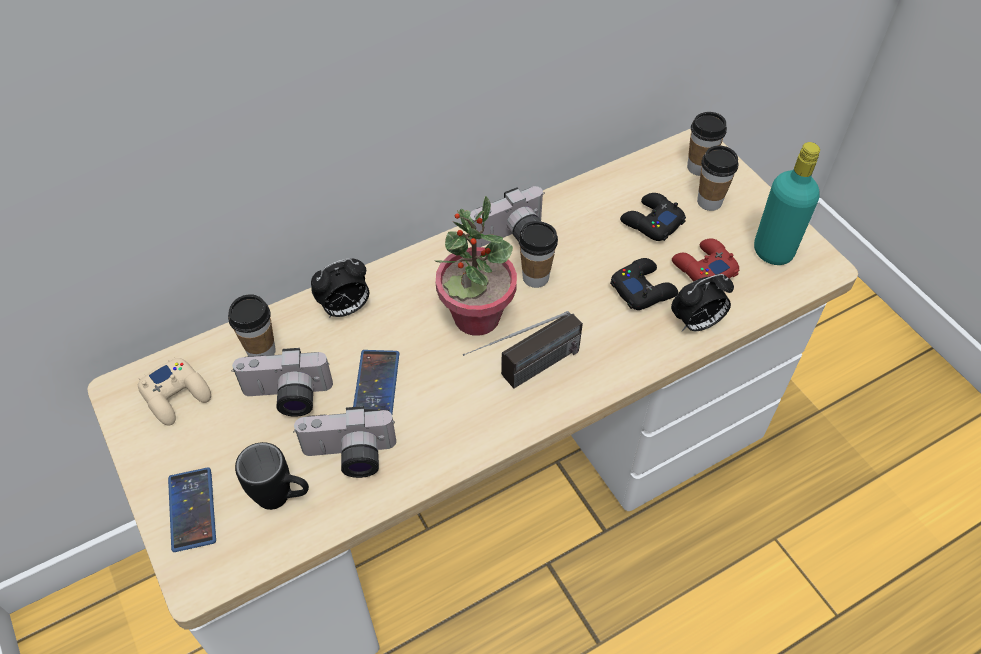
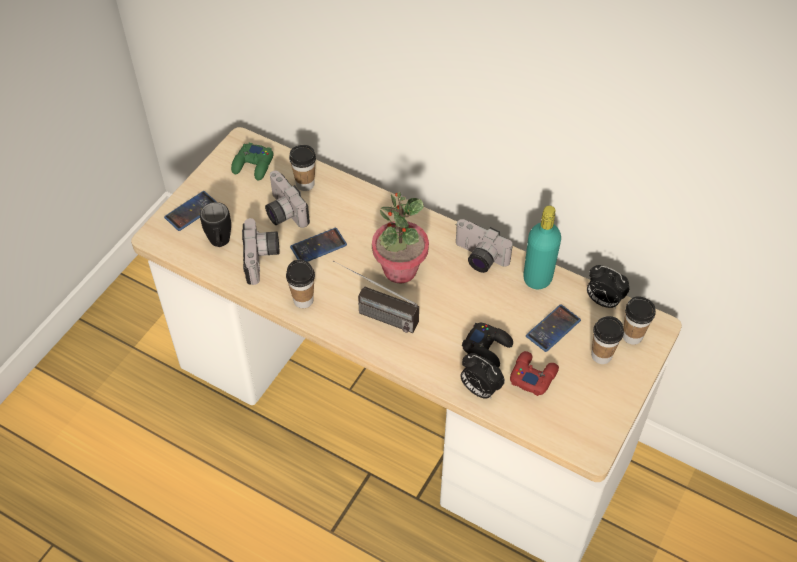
camera: 60 degrees right, 0 degrees up
(176, 395) = (253, 165): beige game controller -> green game controller
(345, 309) = (360, 205): alarm clock -> alarm clock (603, 301)
(349, 457) = (262, 259): camera -> camera turned 150 degrees counterclockwise
(535, 277) = (454, 285): cup -> cup (303, 300)
(651, 222) = (553, 328): black game controller -> phone
(773, 251) = (581, 412): turquoise bottle -> turquoise bottle (537, 278)

